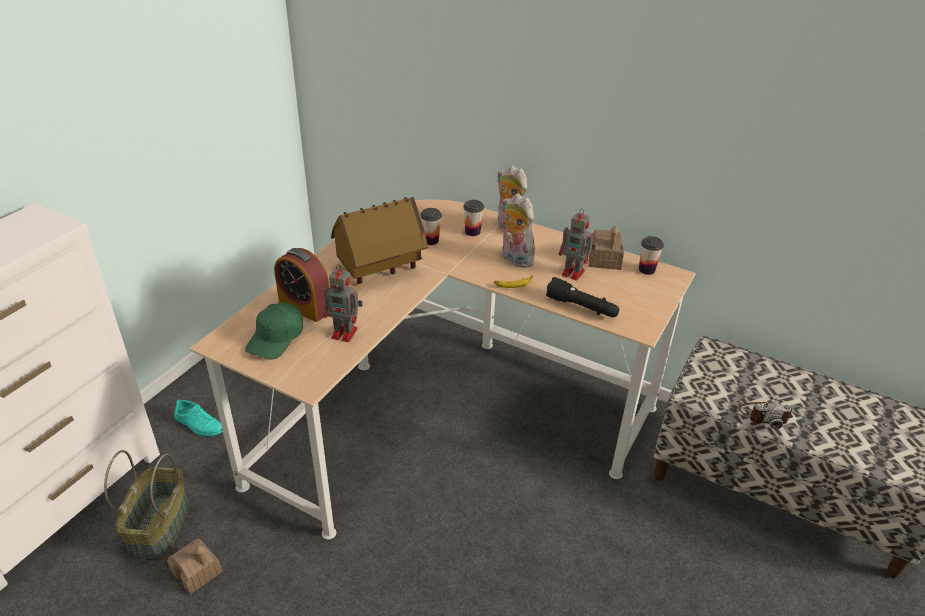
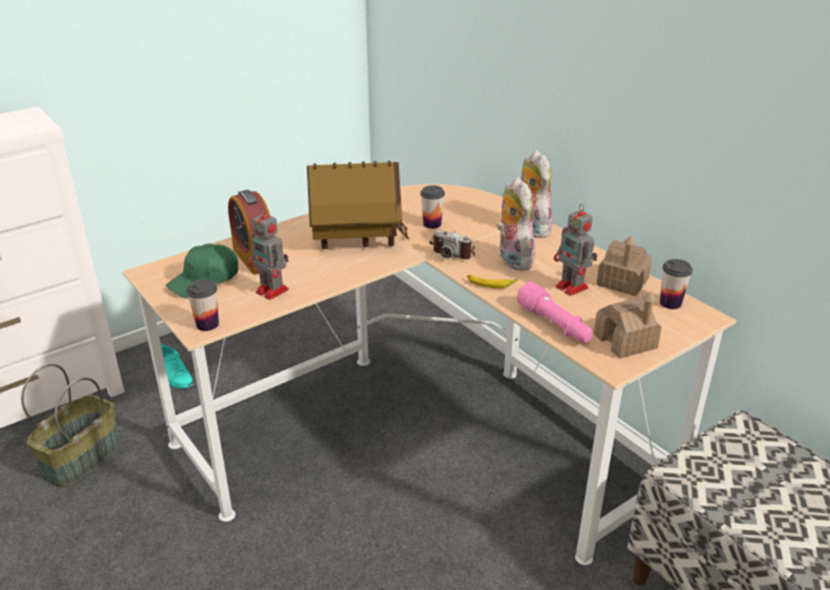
camera: 25 degrees right, 5 degrees down
(197, 572) = (86, 510): toy house -> toy house (625, 341)
(472, 232) = (485, 224): cup -> cup (207, 324)
(582, 307) = (554, 325): black flashlight -> pink flashlight
(764, 415) = (769, 527): camera -> camera (454, 251)

